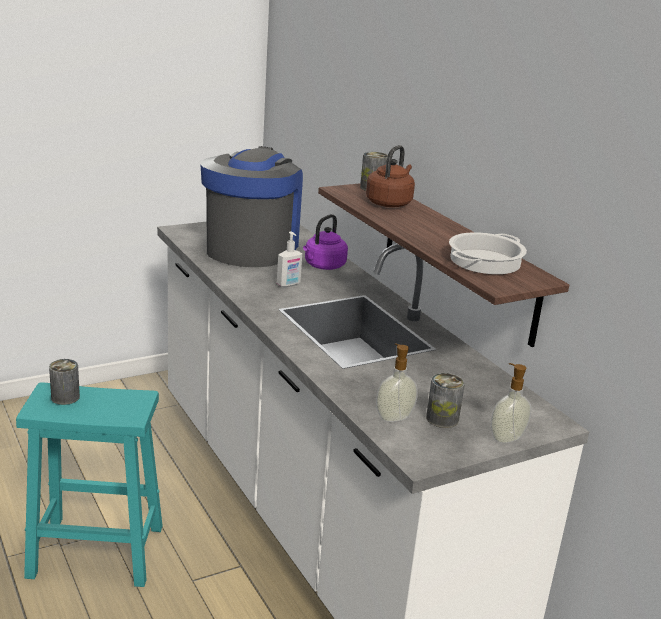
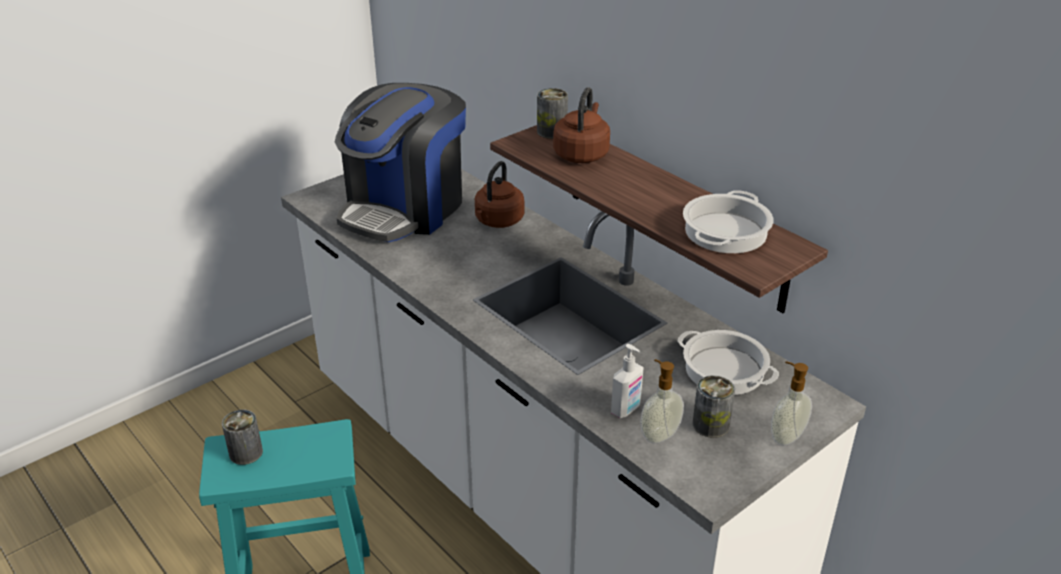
camera: 10 degrees left, 10 degrees up
(251, 247) = (405, 208): coffee machine -> coffee machine turned 150 degrees counterclockwise
(288, 284) = (470, 259): soap dispenser -> soap dispenser (626, 409)
(323, 266) = (498, 221): purple kettle -> brown kettle
(470, 386) = (723, 370): none -> cooking pot

